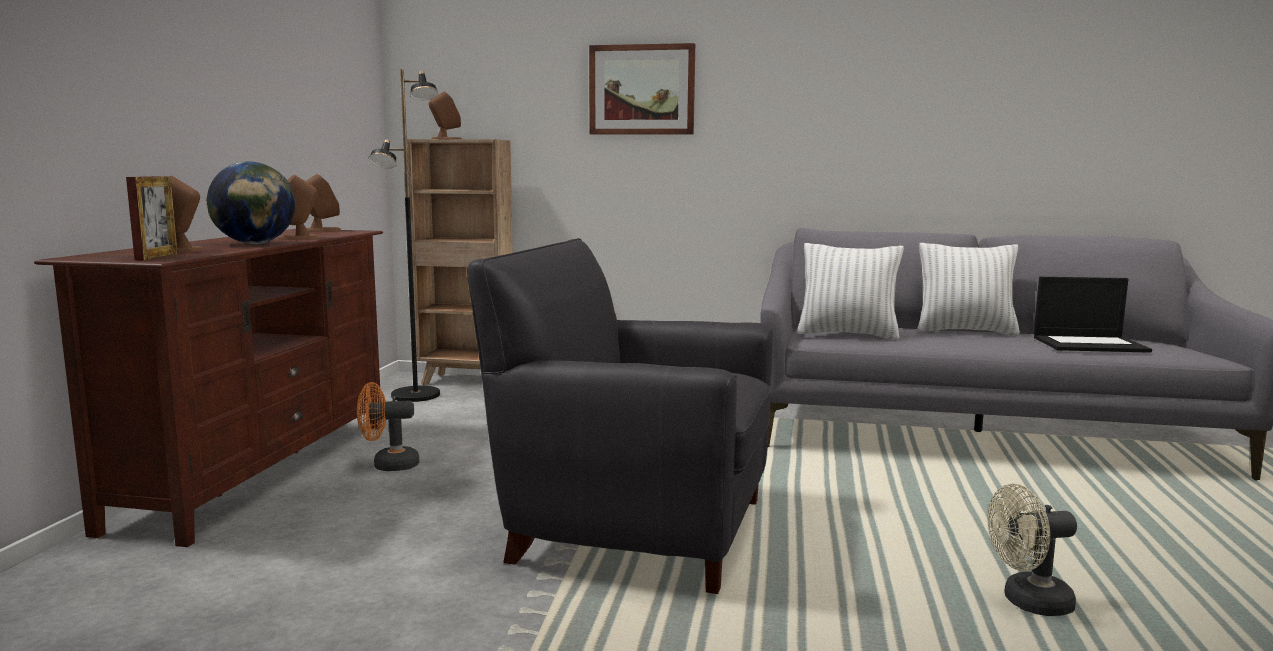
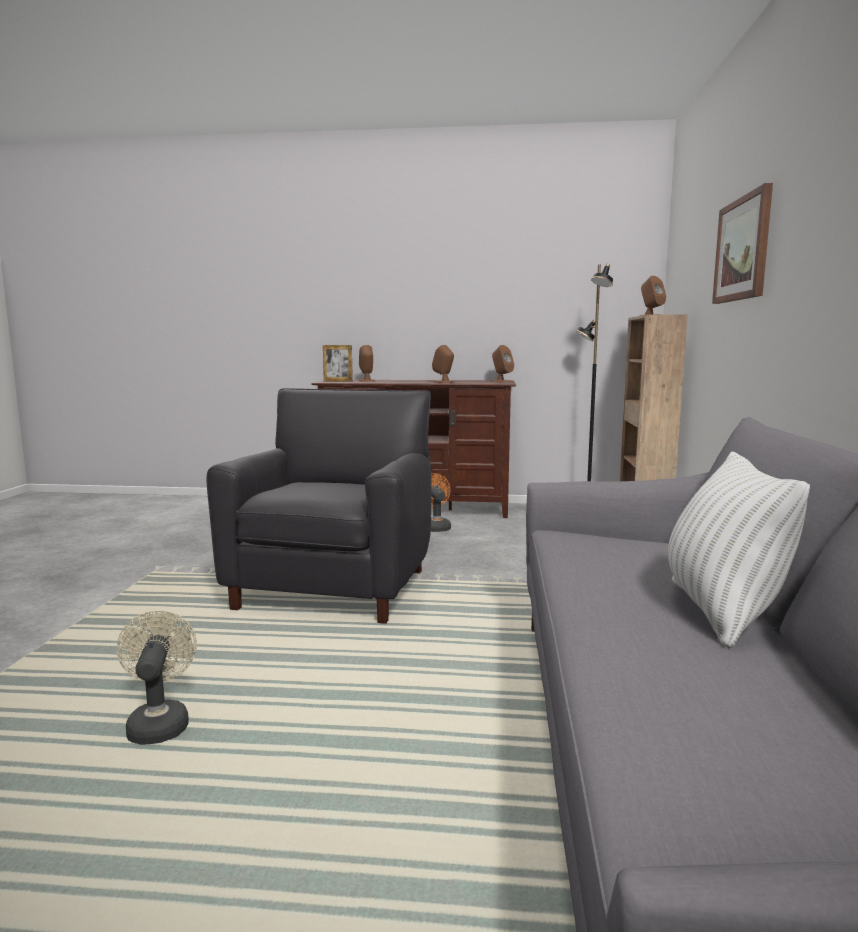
camera: 85 degrees right, 0 degrees up
(255, 243) = (406, 382): globe -> none
(847, 334) = (605, 547): white pillow -> none
(1090, 344) = (675, 696): laptop -> none

